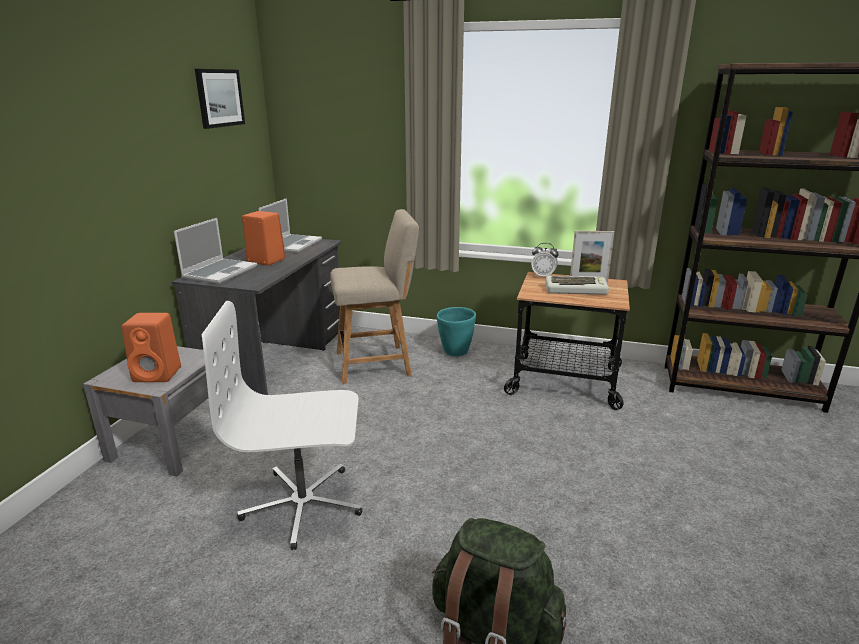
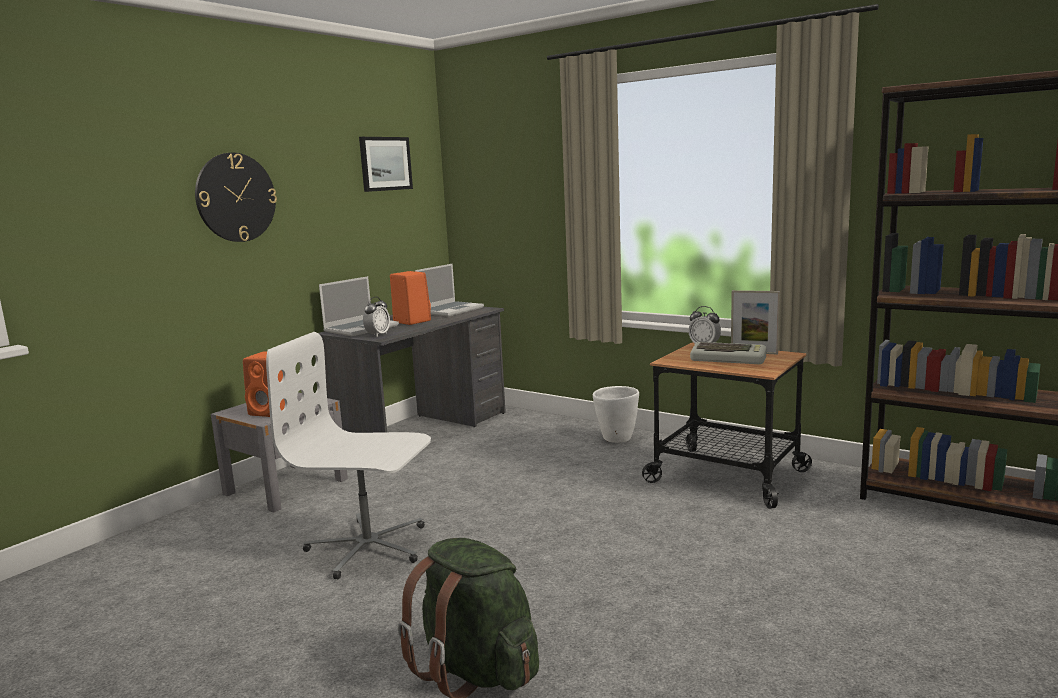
camera: 20 degrees right, 10 degrees down
(80, 141) = (236, 197): none -> wall clock
(246, 281) = (378, 335): none -> alarm clock
(377, 363) = (522, 442): beige chair -> none
(455, 352) = (616, 439): turquoise planter -> white planter

